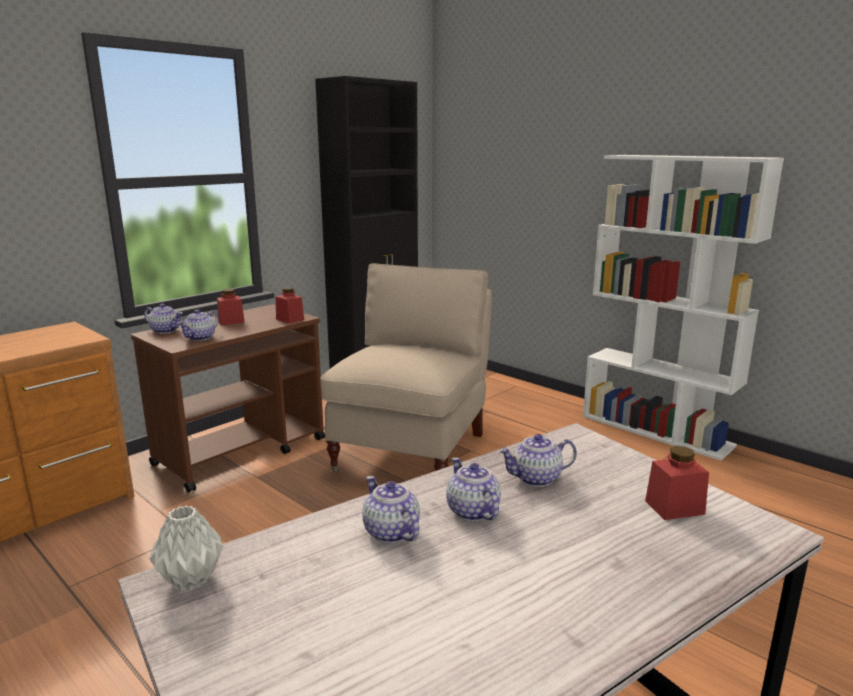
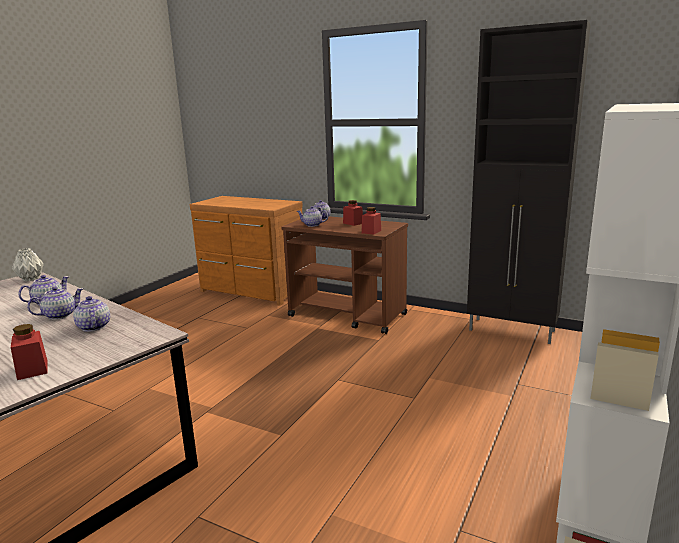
camera: 75 degrees right, 0 degrees up
(412, 451) = (390, 371): beige chair -> none

